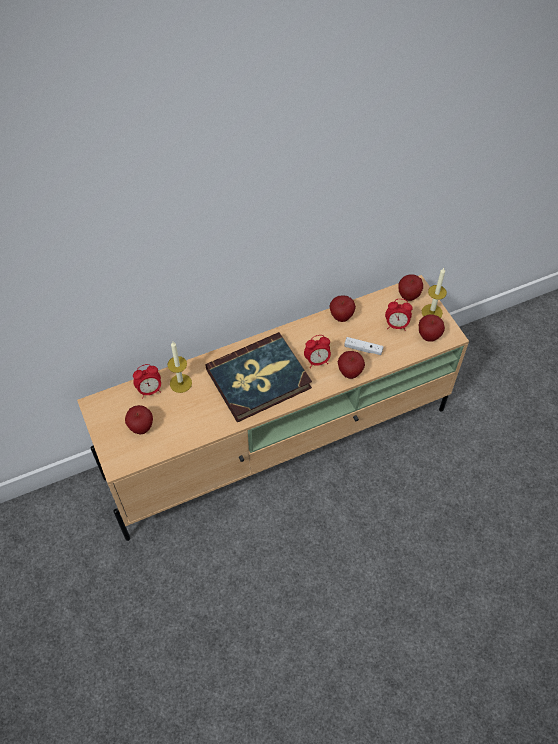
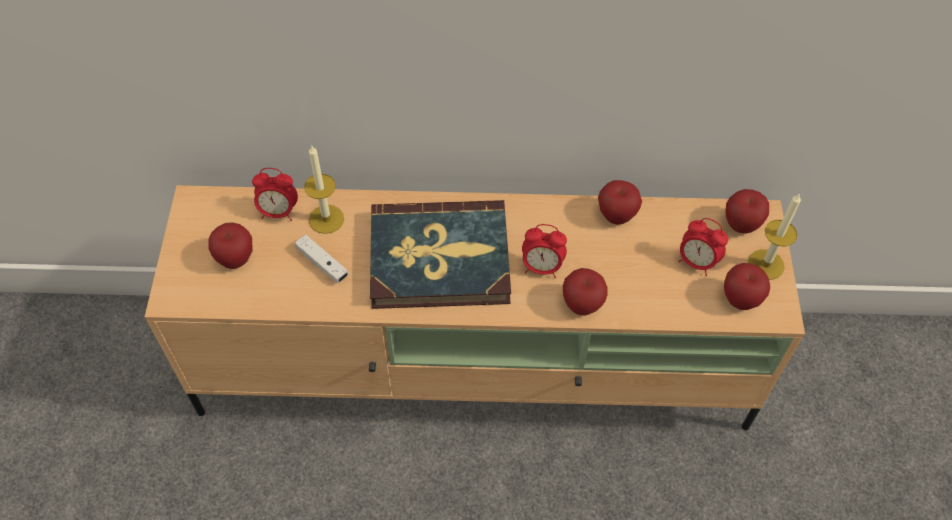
camera: 25 degrees right, 0 degrees up
(363, 349) = (623, 277): white game controller -> white game controller (322, 263)

